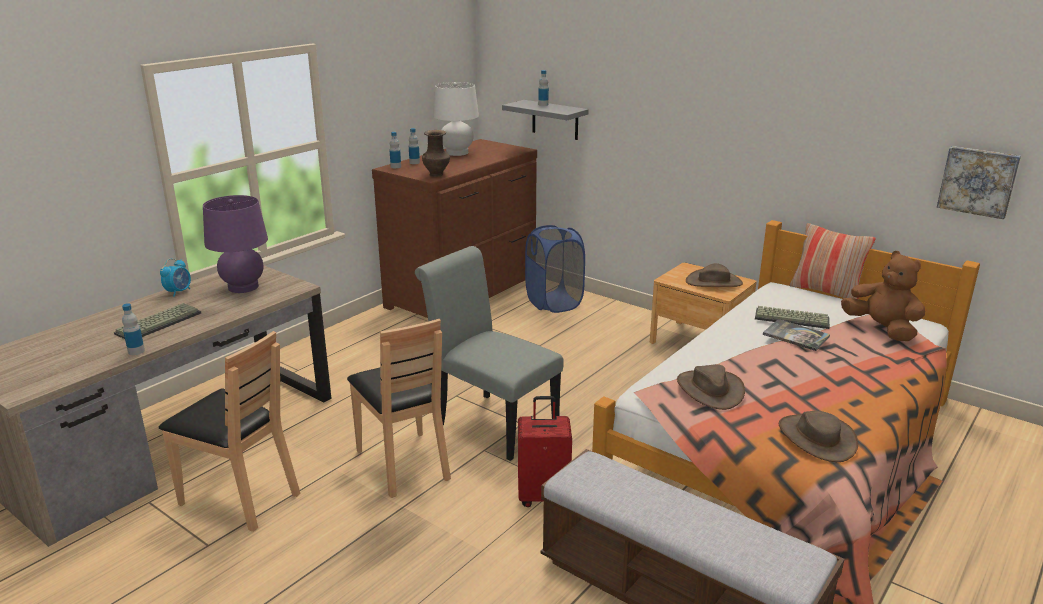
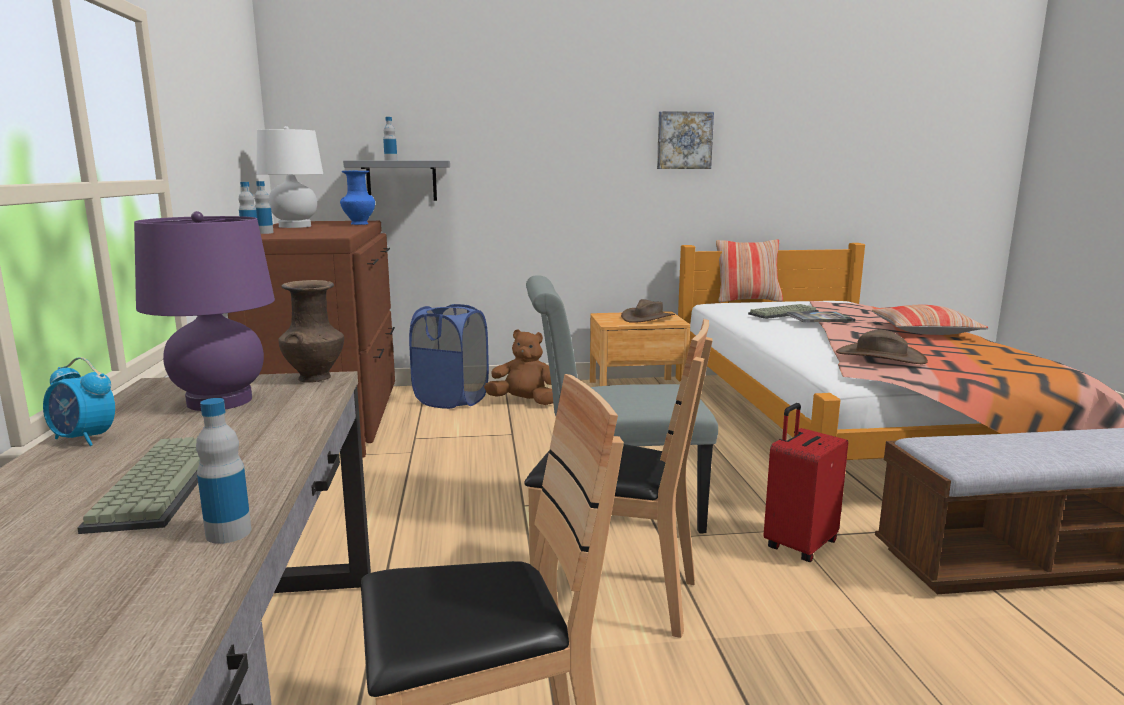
camera: 45 degrees left, 10 degrees down
(179, 292) = (84, 439): alarm clock -> alarm clock turned 135 degrees clockwise
(437, 175) = (333, 234): brown vase -> brown vase (315, 377)
(501, 156) = (358, 224): none -> blue vase
(816, 438) = (1008, 359): brown hat -> none
(852, 384) = (924, 331): none -> pillow
(882, 329) = (841, 306): brown plush toy -> brown plush toy (524, 402)
(978, 181) = (846, 174): picture -> picture (684, 140)

